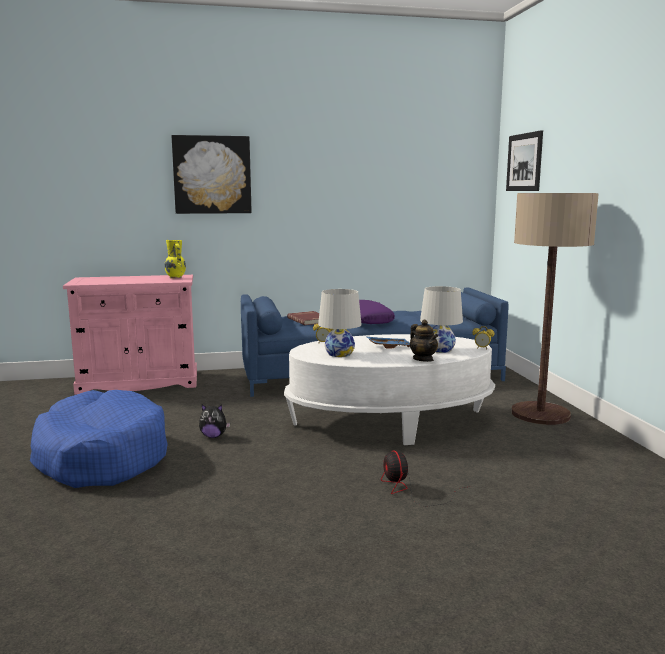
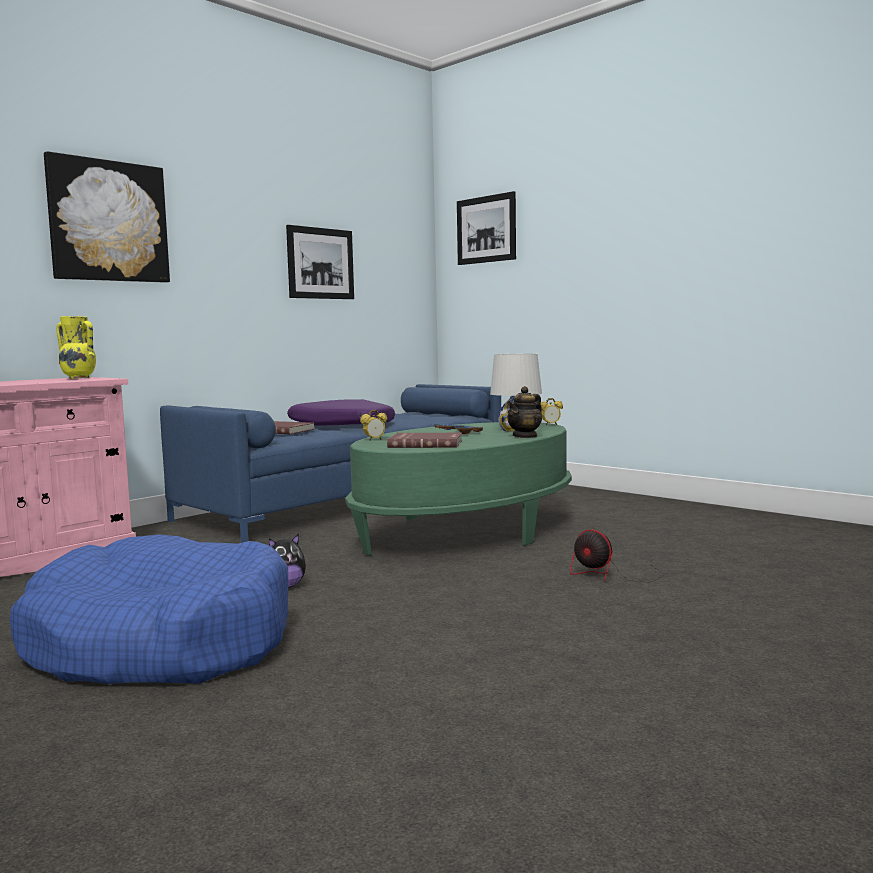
camera: 35 degrees left, 5 degrees down
(339, 354) = (425, 443): white table lamp -> red book
(377, 193) = (320, 263): none -> picture
(390, 421) = (466, 531): white coffee table -> green coffee table
(423, 359) = (525, 436): teapot -> teapot turned 105 degrees clockwise
(540, 414) = (590, 499): floor lamp -> none

